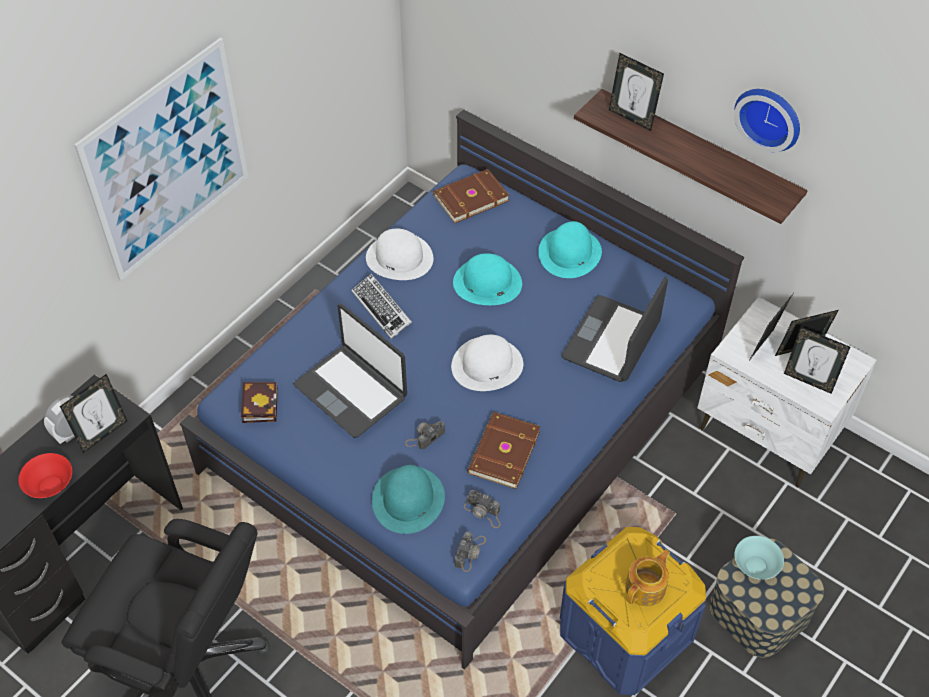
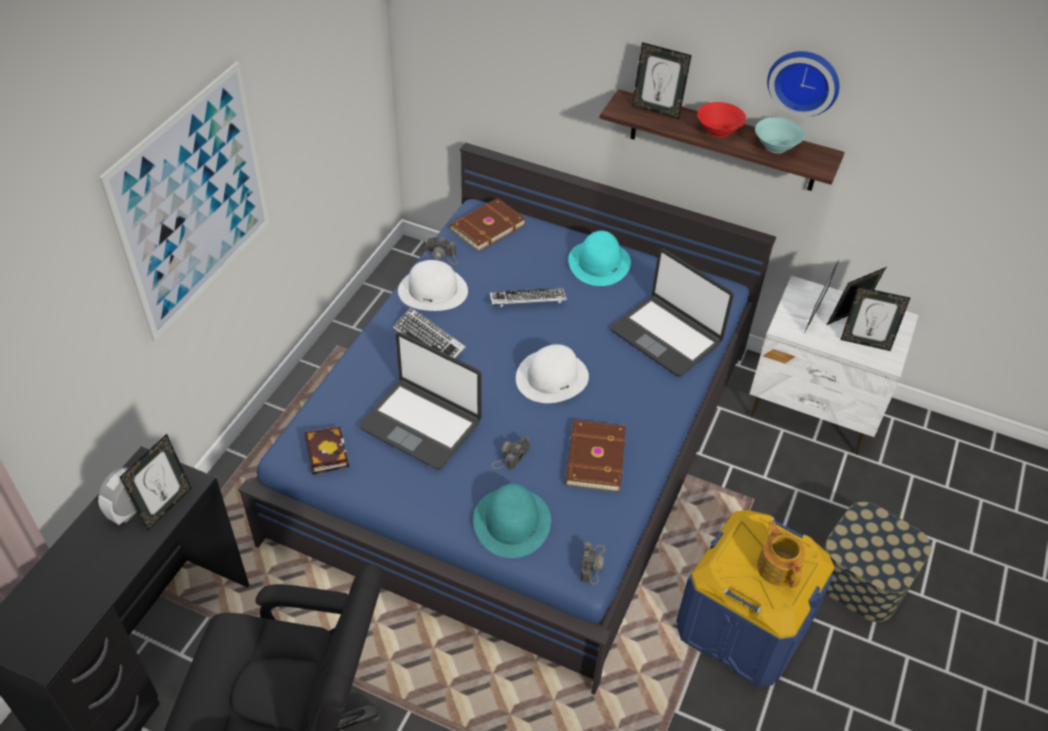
camera: 15 degrees left, 5 degrees down
(51, 485) = (117, 572): red bowl -> red bowl (719, 131)
(484, 512) = (594, 521): camera -> camera (442, 255)
(487, 282) = (527, 301): turquoise hat -> keyboard
(612, 340) = (666, 336): laptop -> laptop turned 60 degrees counterclockwise
(646, 588) = (778, 567): teapot -> teapot turned 45 degrees counterclockwise
(755, 566) = (858, 530): turquoise bowl -> turquoise bowl (775, 147)

